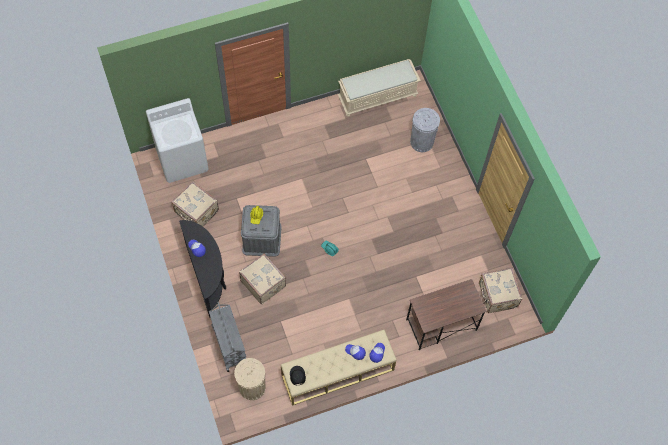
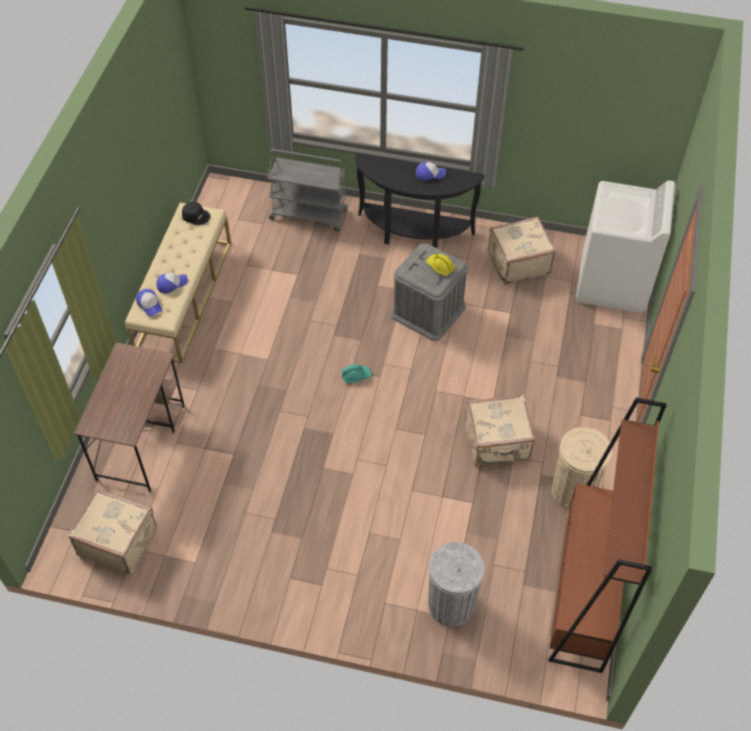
camera: 125 degrees right, 10 degrees down
(252, 387) = (240, 211): beige trash can -> beige trash can (573, 490)
(263, 283) = (362, 282): beige suitcase -> beige suitcase (497, 443)
(377, 96) = (584, 591): beige bench -> brown bookcase

